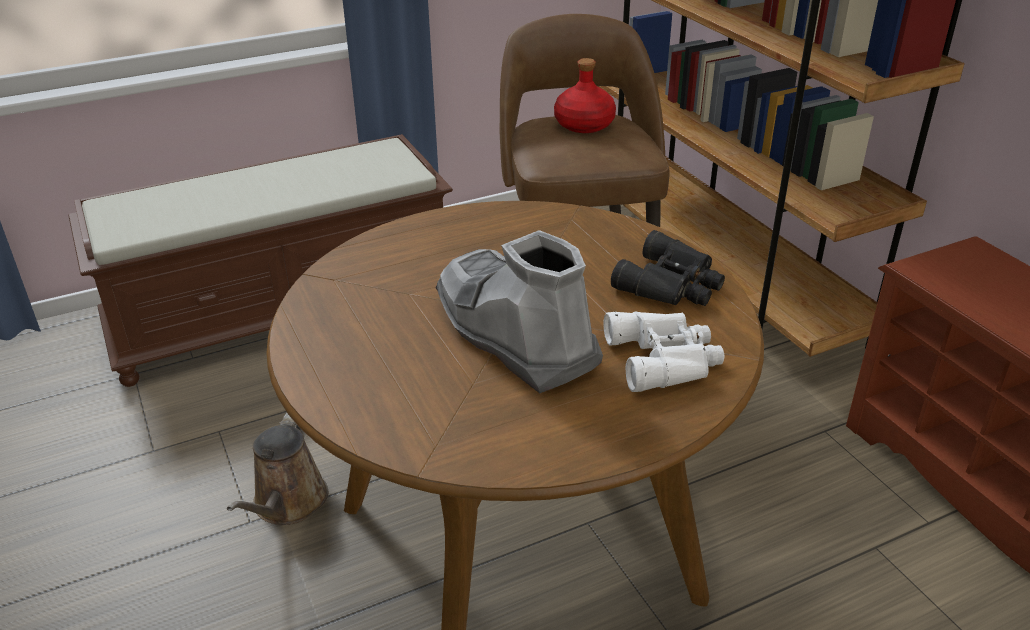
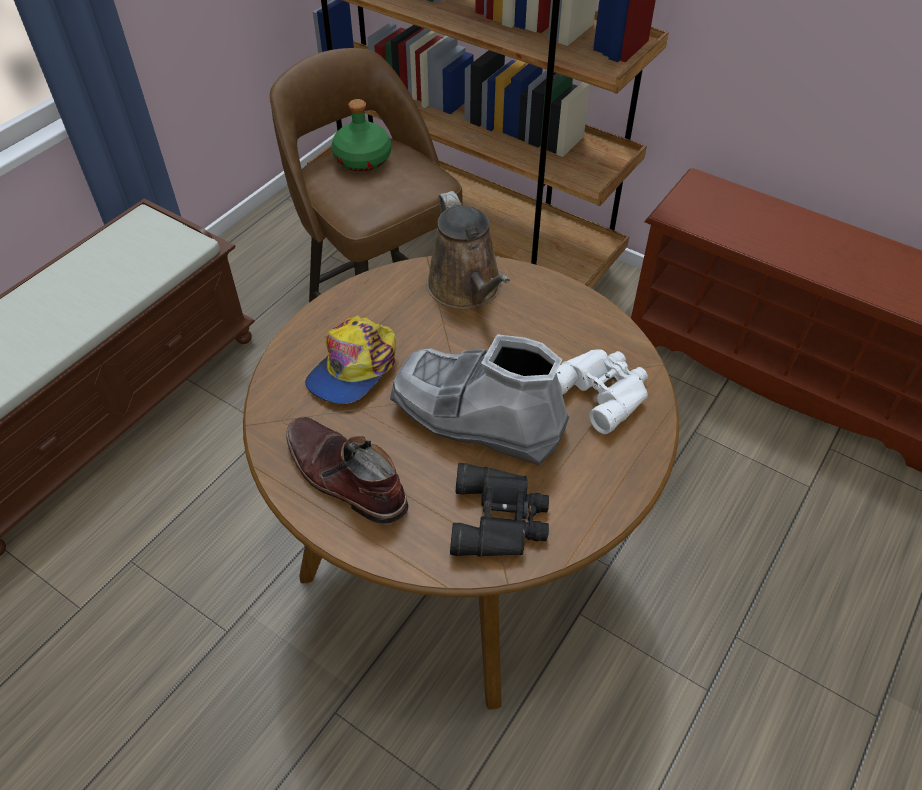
camera: 30 degrees left, 15 degrees up
(287, 504) = (247, 599): brown watering can -> brown watering can (467, 289)
(347, 337) = (344, 477): none -> brown boot
(433, 263) = (353, 368): none -> cap
(584, 125) = (363, 160): red bottle -> green bottle
(672, 284) = (557, 315): black binoculars -> black binoculars (500, 519)

